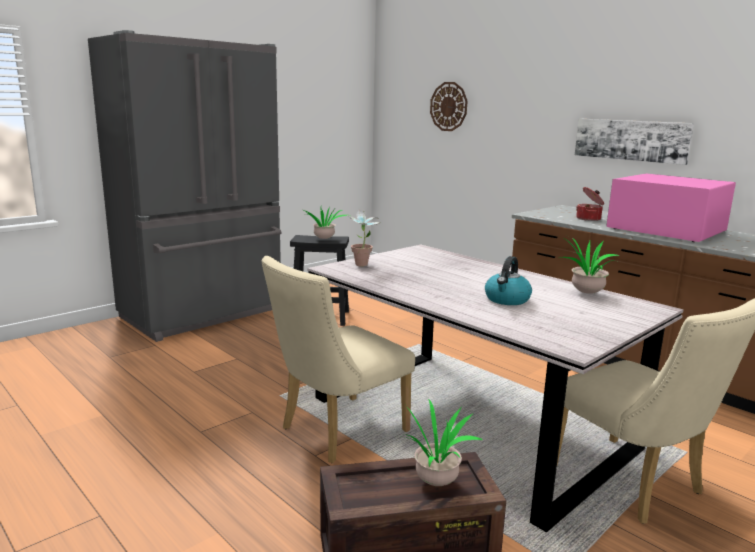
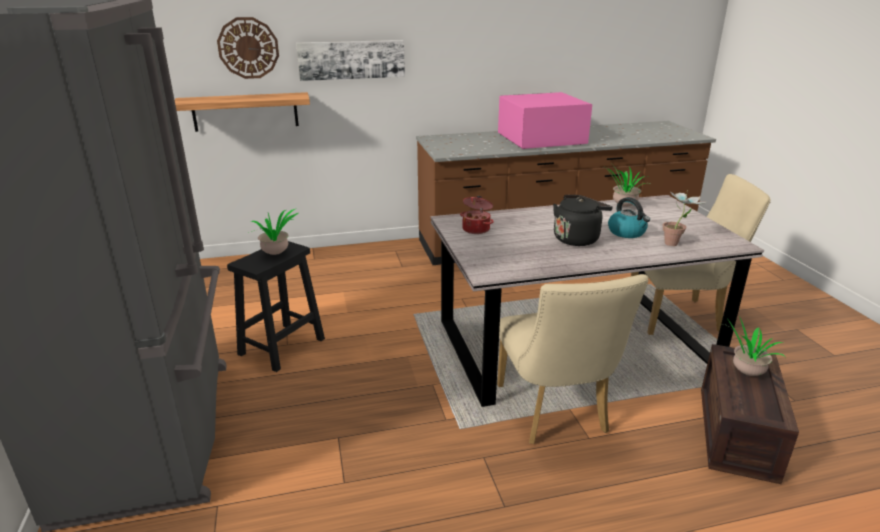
camera: 60 degrees left, 10 degrees up
(362, 266) = (489, 257): potted plant -> potted plant (676, 244)
(439, 157) = (245, 111): none -> shelf
(453, 285) = (577, 238): none -> black kettle
(589, 219) = (482, 144): cooking pot -> cooking pot (476, 229)
(631, 140) = (470, 67): picture -> picture (351, 59)

